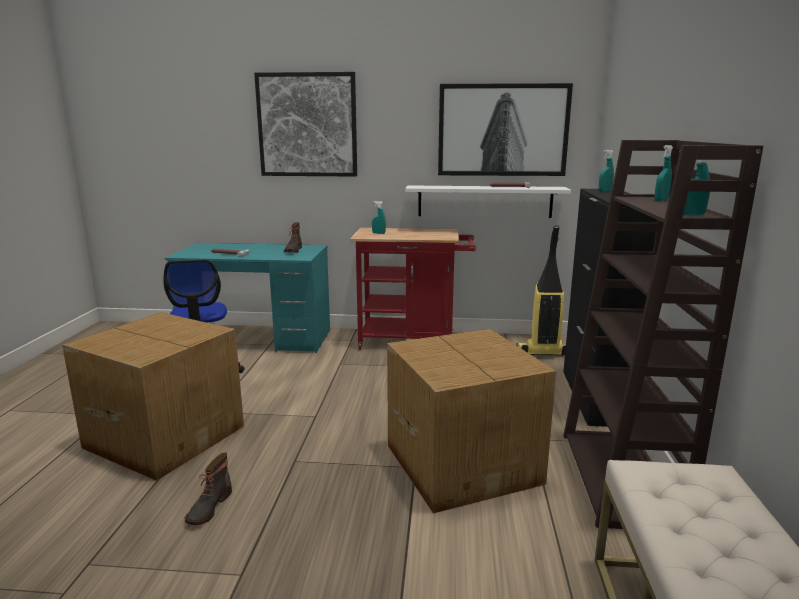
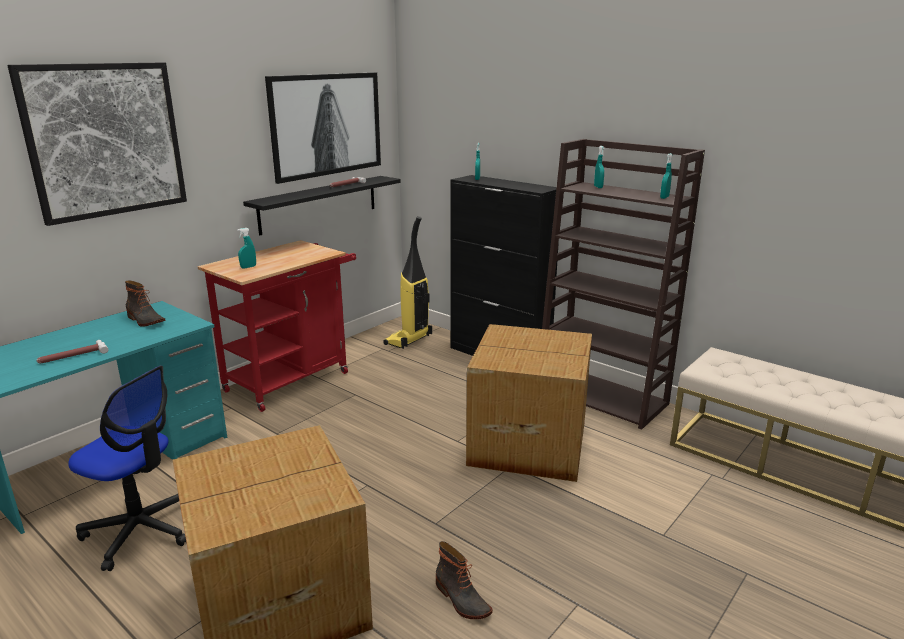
camera: 55 degrees left, 5 degrees up
(484, 201) = (319, 204): white shelf -> black shelf

